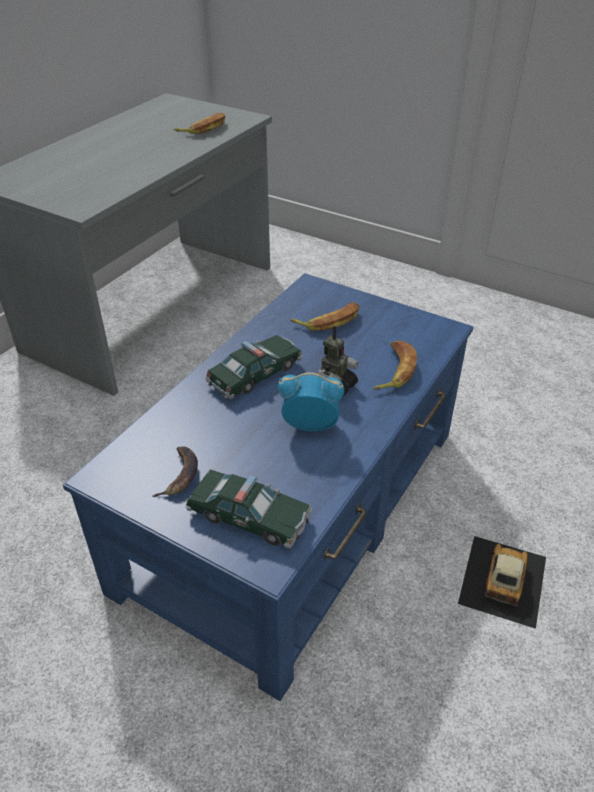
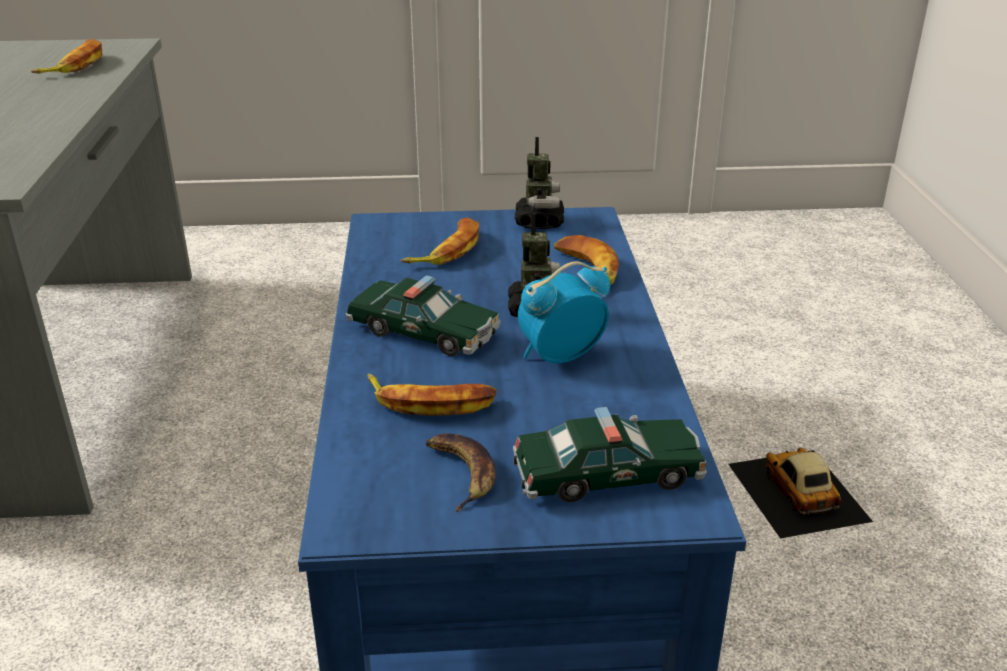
camera: 35 degrees left, 10 degrees down
(211, 422) = (431, 402): none -> banana
(255, 374) = (423, 332): toy car -> toy car turned 105 degrees clockwise
(408, 320) = (539, 222): none -> toy robot

